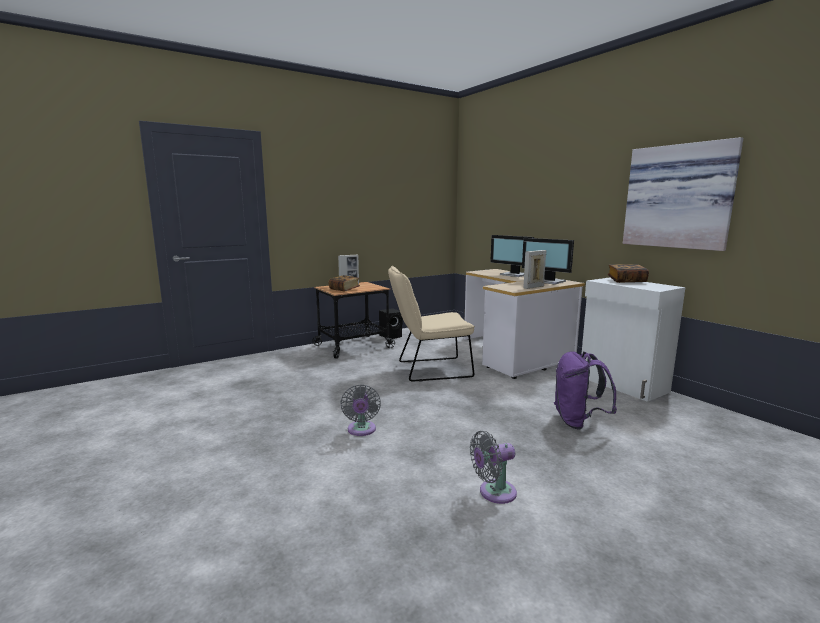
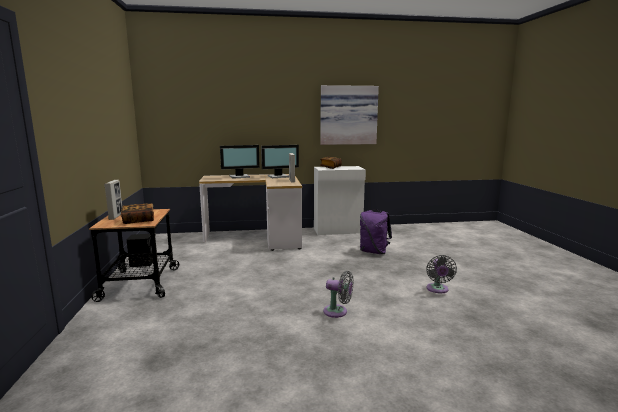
camera: 65 degrees left, 0 degrees up
(429, 369) = (250, 267): beige chair -> none

